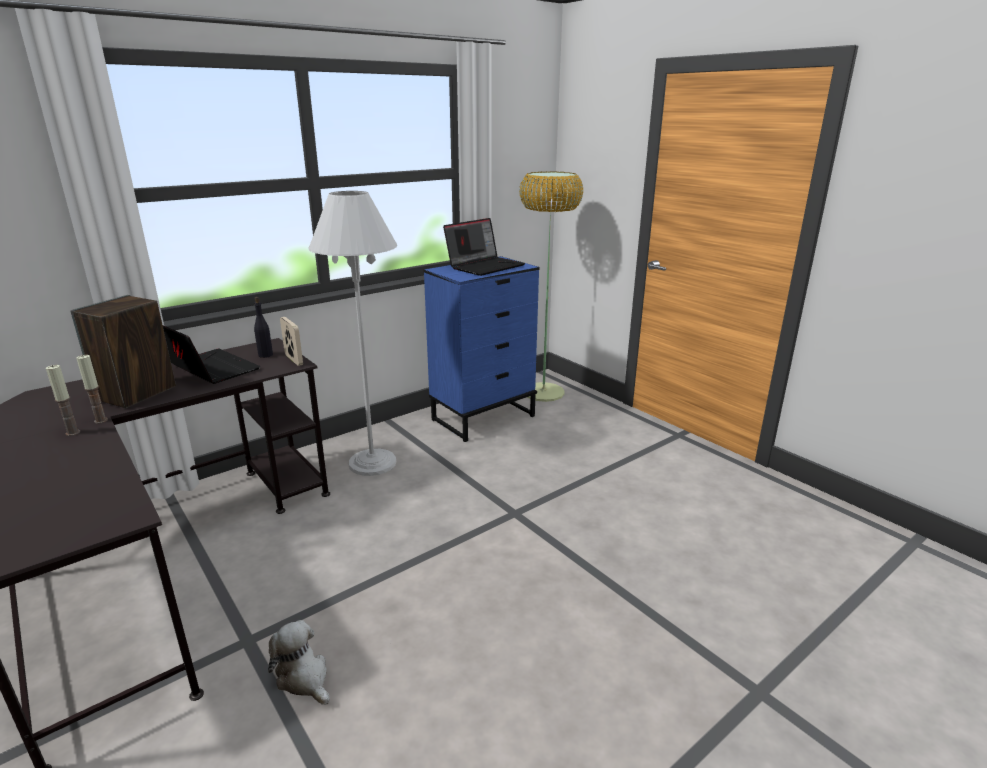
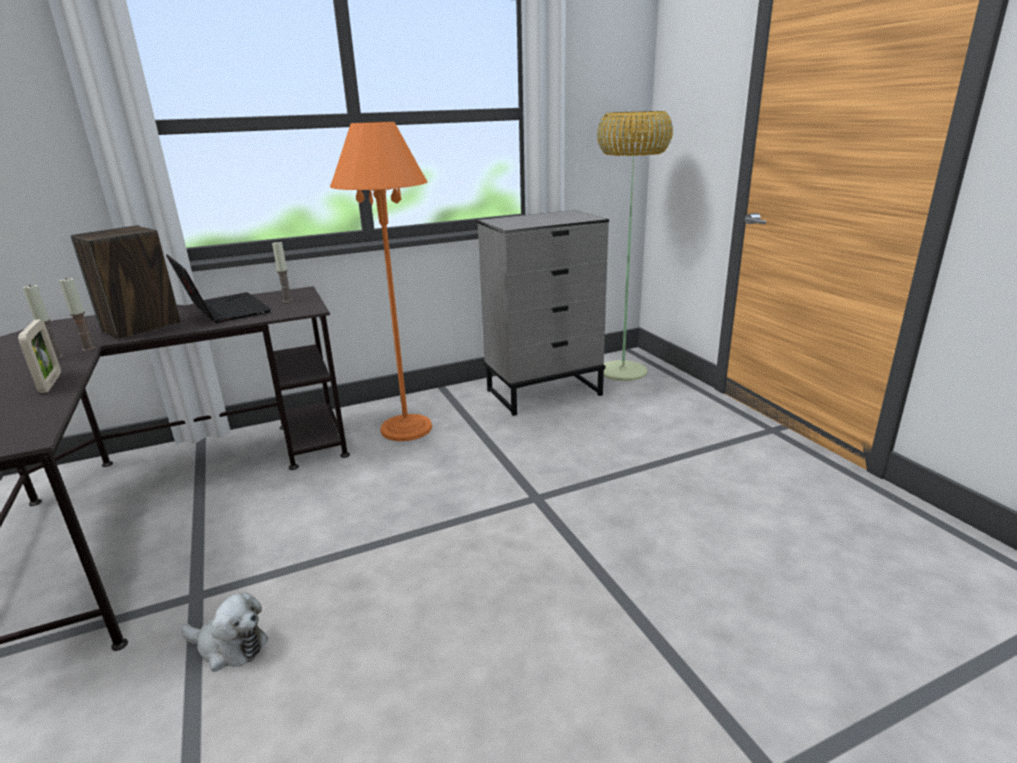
camera: 15 degrees right, 0 degrees up
(265, 355) = (287, 300): black bottle -> candle
(294, 360) = (310, 306): picture frame -> picture frame (50, 383)
(303, 677) = (229, 646): plush toy -> plush toy turned 135 degrees clockwise
(372, 463) = (406, 428): white floor lamp -> orange floor lamp
(484, 417) = (545, 392): blue dresser -> grey dresser
(485, 266) = (547, 218): laptop -> none

